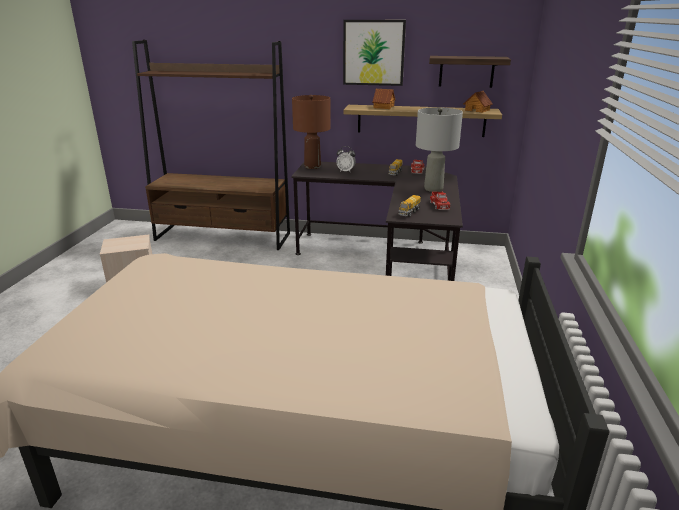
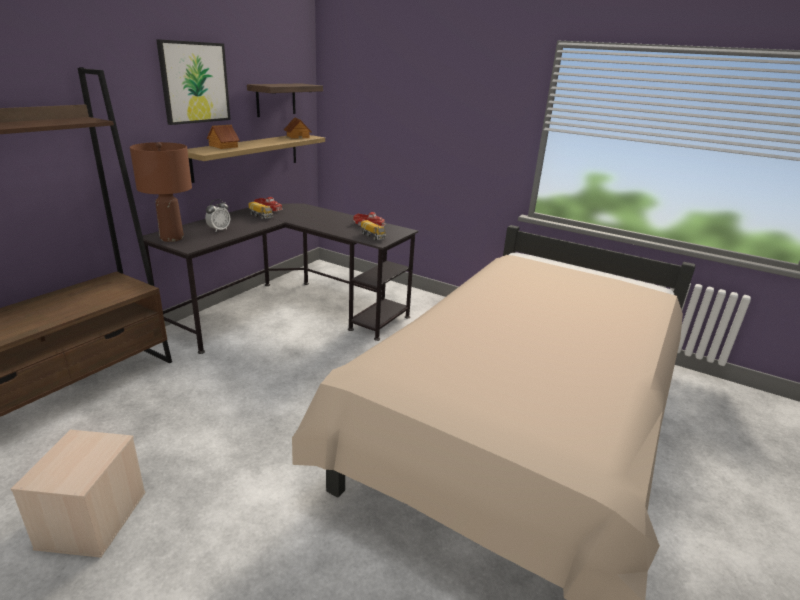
camera: 70 degrees left, 0 degrees up
(434, 189) = (327, 217): grey table lamp -> none

